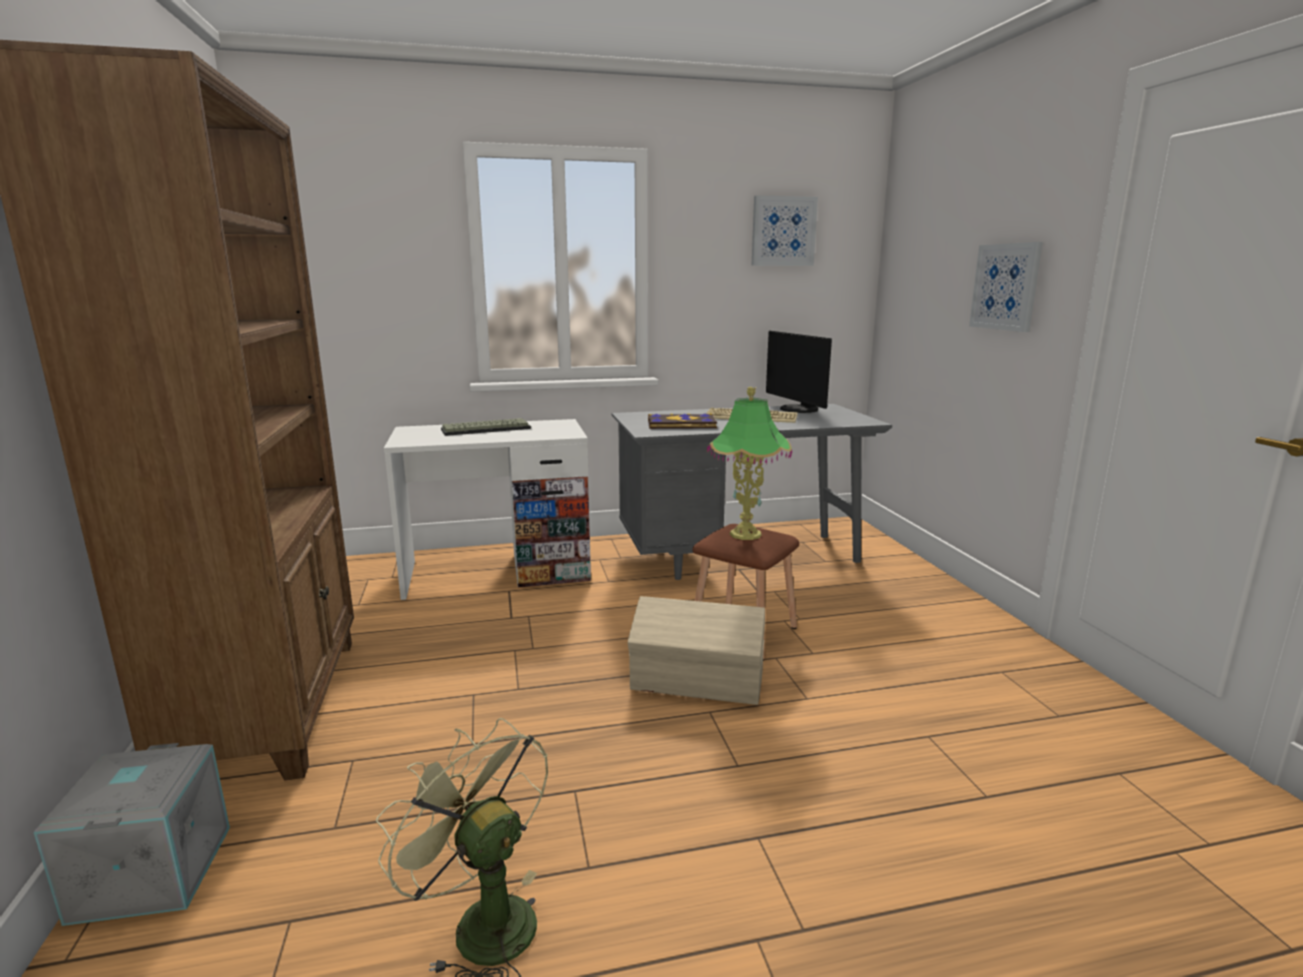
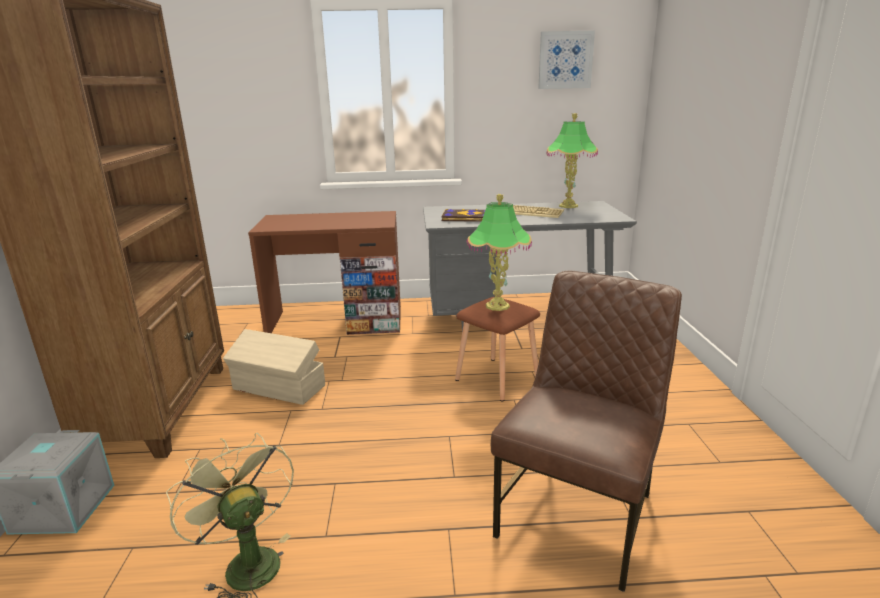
camera: 10 degrees right, 5 degrees up
(486, 429) = (327, 218): keyboard -> none
(497, 572) = (336, 322): white desk -> brown desk
(698, 682) = (449, 414): beige storage box -> beige storage box (279, 388)
(797, 409) = (568, 206): monitor -> table lamp
(920, 799) = (579, 514): none -> brown chair
(1006, 287) = (730, 109): picture -> none

